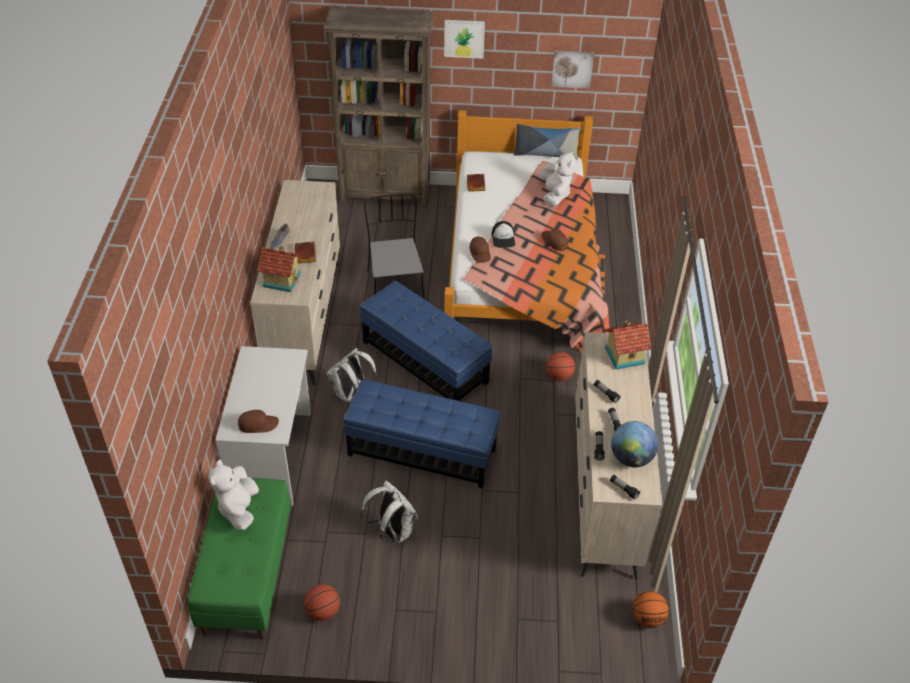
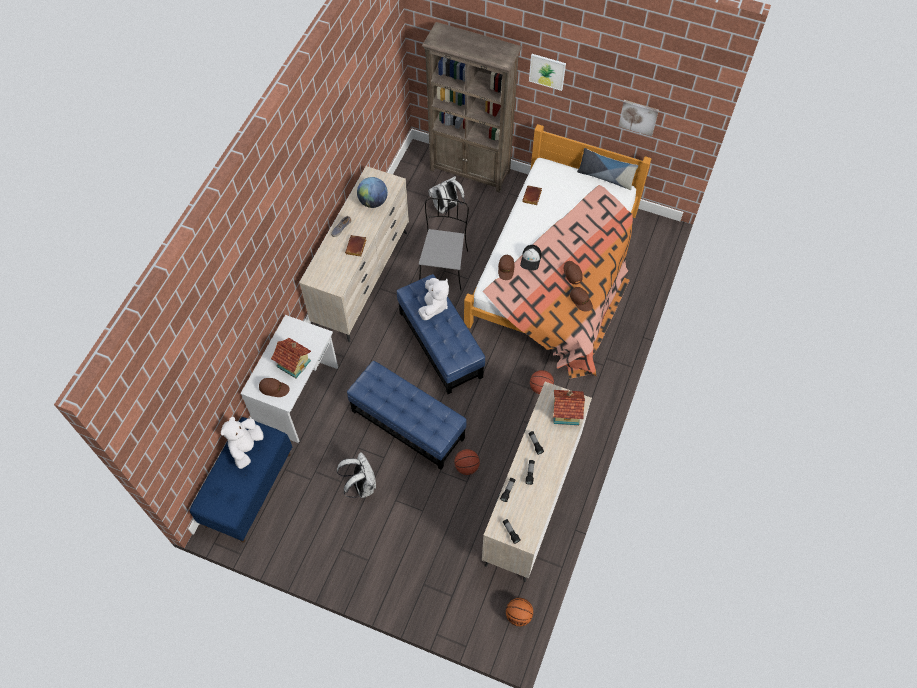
camera: 20 degrees right, 15 degrees up
(246, 574) = (248, 488): green bench -> blue bench
(282, 279) = (330, 266): toy house -> toy house (294, 363)
(323, 611) = (290, 534): basketball -> basketball (466, 466)
(352, 394) = (374, 359): white backpack -> white backpack (446, 208)
(555, 194) = (594, 224): white plush toy -> white plush toy (434, 306)
(576, 264) = (581, 300): none -> brown cap
(631, 458) = (529, 507): globe -> globe (373, 201)

